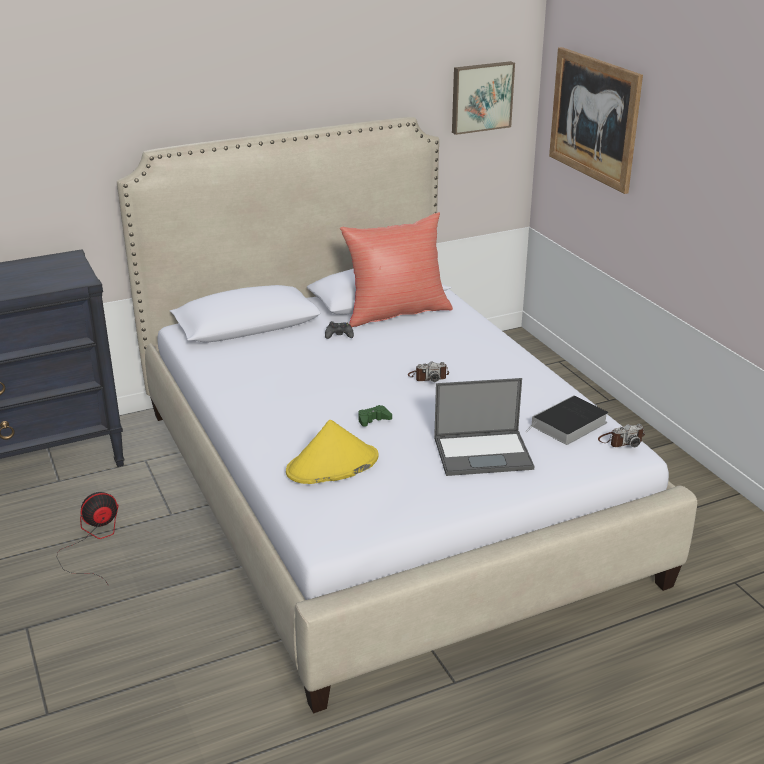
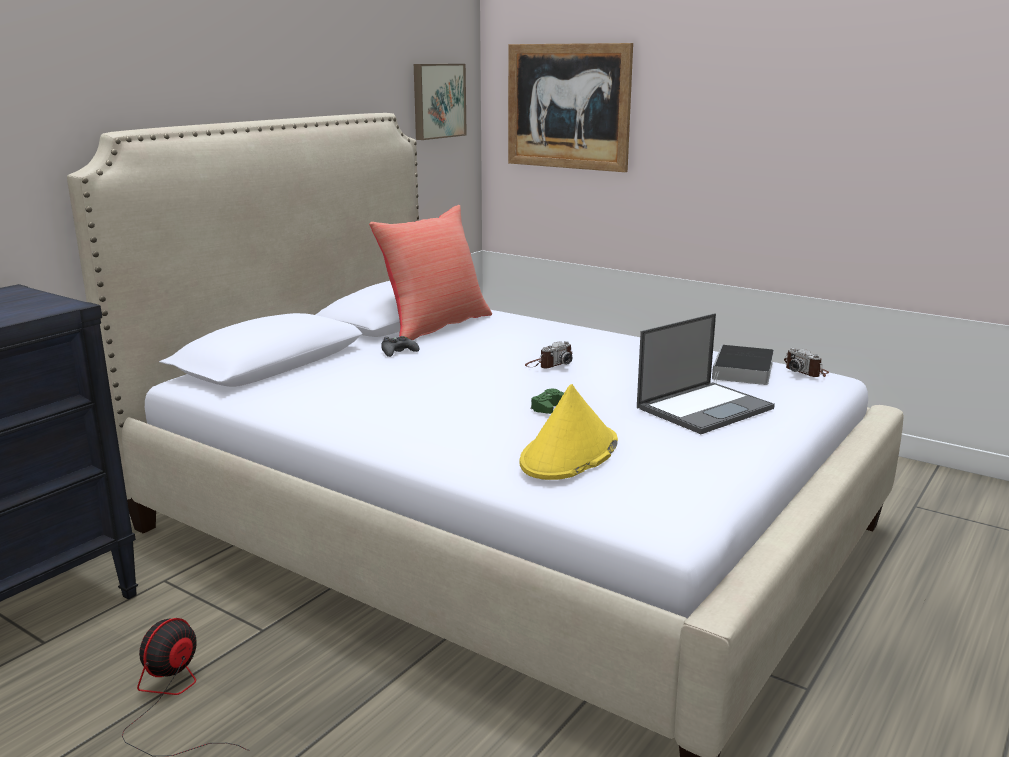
camera: 30 degrees left, 10 degrees down
(621, 440) = (806, 371): camera -> camera turned 105 degrees clockwise

